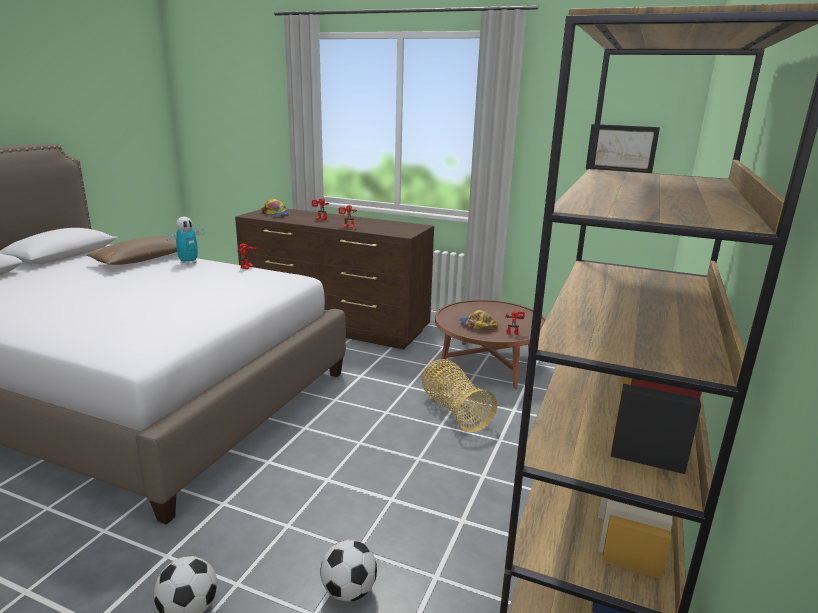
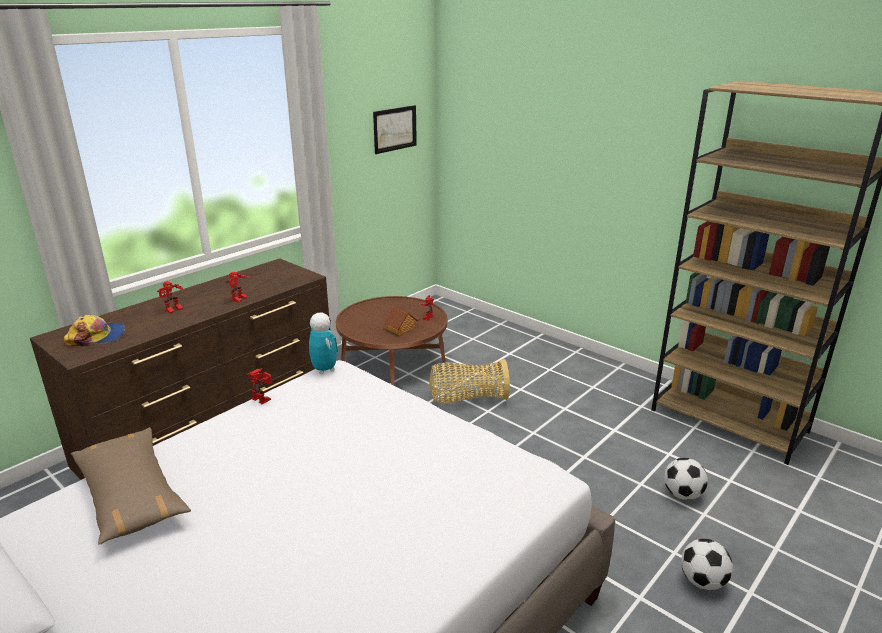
camera: 70 degrees left, 5 degrees up
(188, 262) = (194, 446): toy robot -> toy robot (324, 369)
(477, 326) = (401, 328): cap -> toy house

